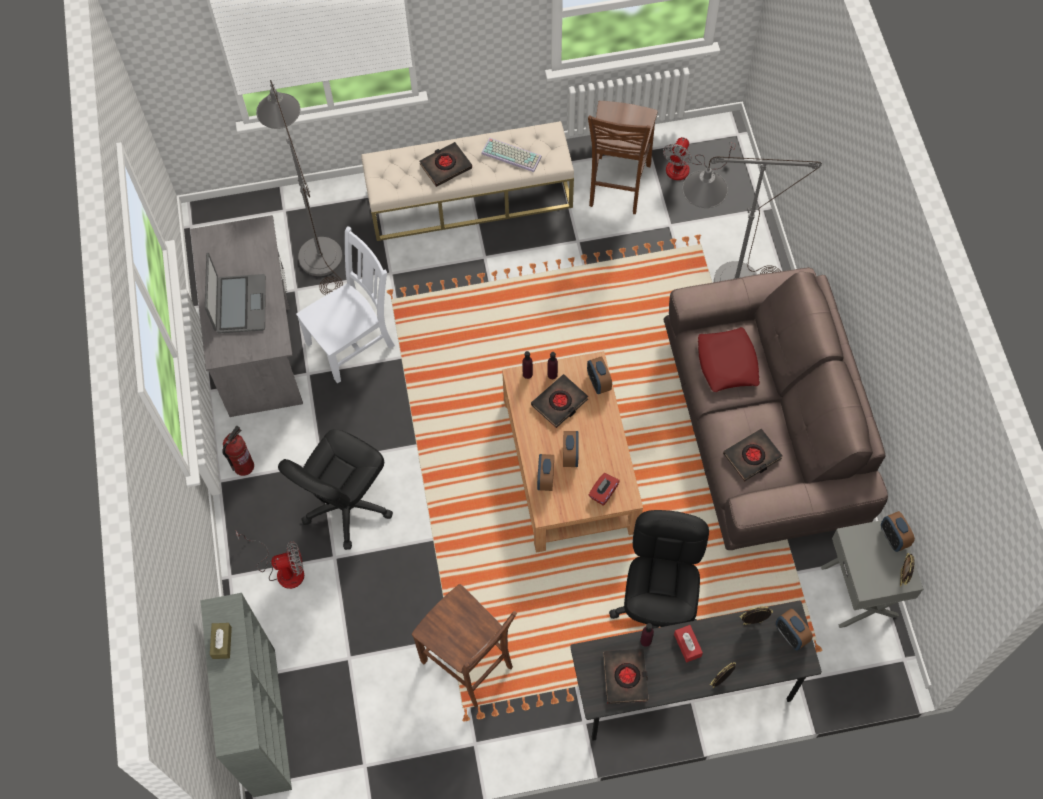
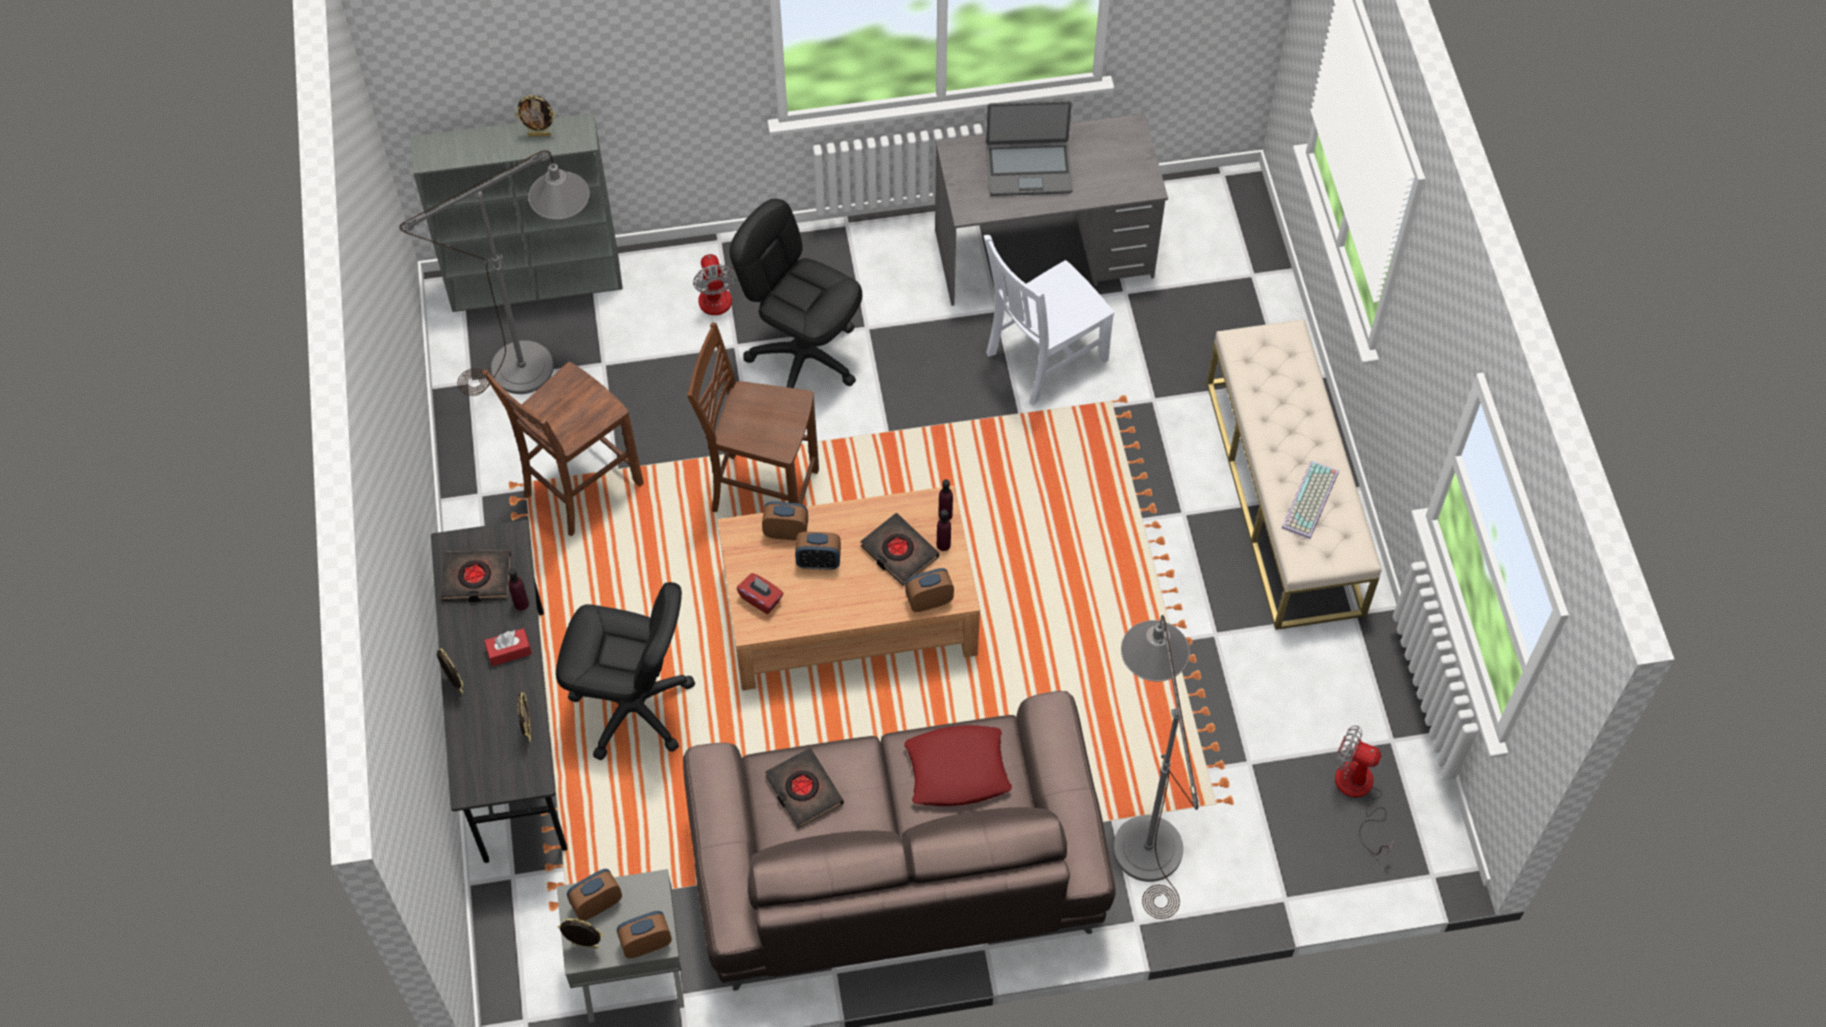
camera: 90 degrees right, 5 degrees down
(222, 643) = (539, 134): brown tissue box -> picture frame
(243, 466) = (866, 248): fire extinguisher -> none
(317, 246) = (1194, 314): grey floor lamp -> grey floor lamp (540, 364)
(353, 342) = (1043, 358): white chair -> white chair turned 90 degrees clockwise
(445, 166) = (1285, 418): black book -> none
(617, 186) = (1317, 692): brown chair -> brown chair (762, 491)
(791, 635) = (507, 776): alarm clock -> alarm clock (597, 904)

